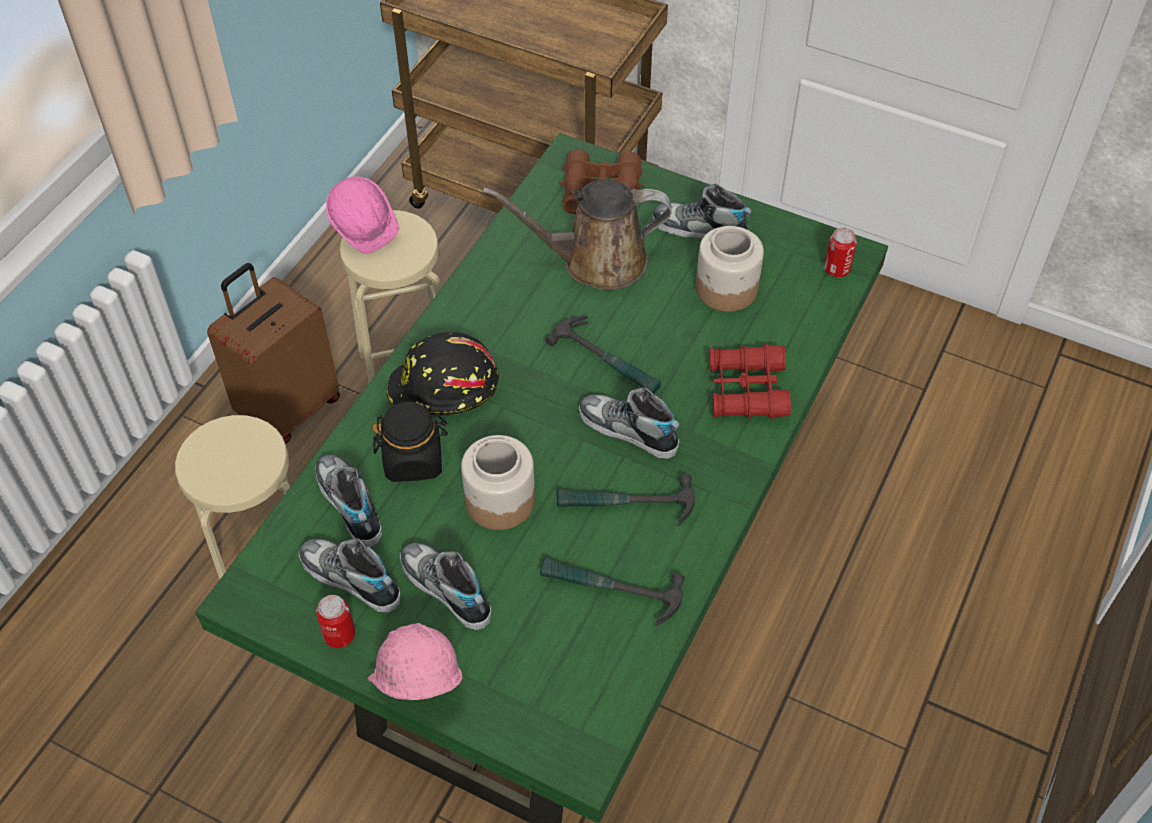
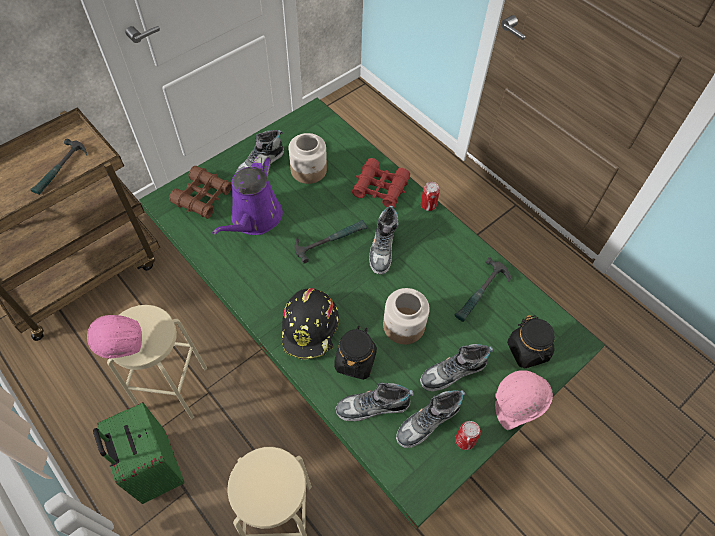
camera: 70 degrees left, 5 degrees up
(288, 408) = (155, 469): brown suitcase -> green suitcase
(531, 687) = (528, 351): none -> black jar
(595, 261) = (254, 219): brown watering can -> purple watering can
(625, 505) = (430, 267): hammer -> hammer (60, 170)
(628, 431) = (382, 248): shoe -> shoe turned 45 degrees counterclockwise
(836, 269) = (321, 122): can -> can (428, 205)

